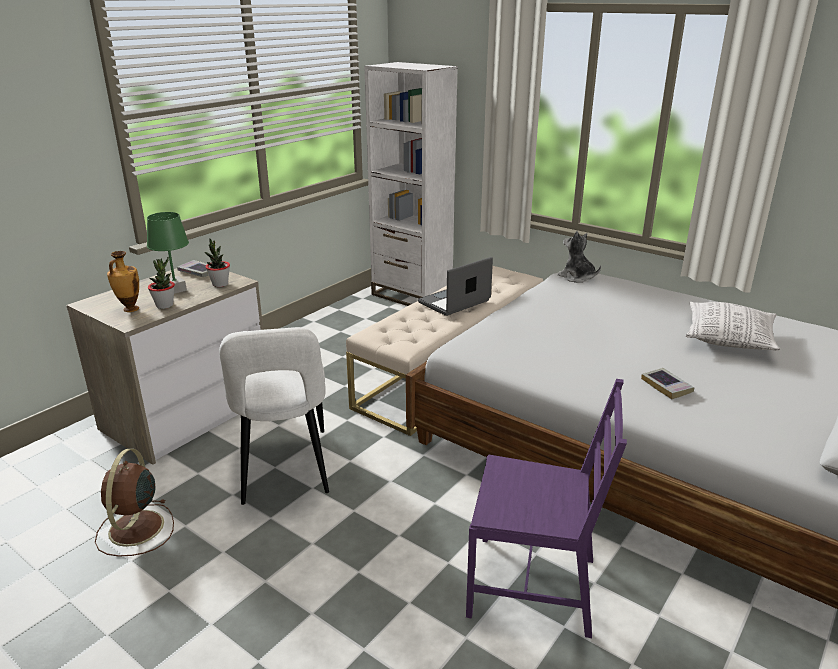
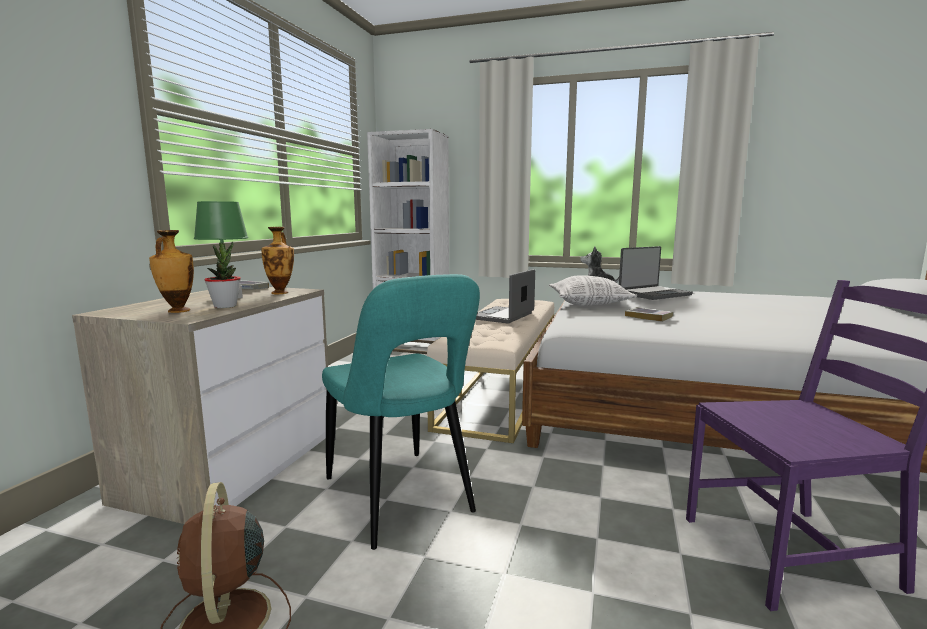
camera: 20 degrees left, 15 degrees down
(220, 284) = (280, 292): potted plant -> vase
(284, 469) = (401, 499): white chair -> turquoise chair
(617, 301) = (653, 294): none -> laptop
(666, 386) = (787, 328): book -> book (648, 317)
(728, 339) = (770, 304): pillow -> pillow (589, 304)

